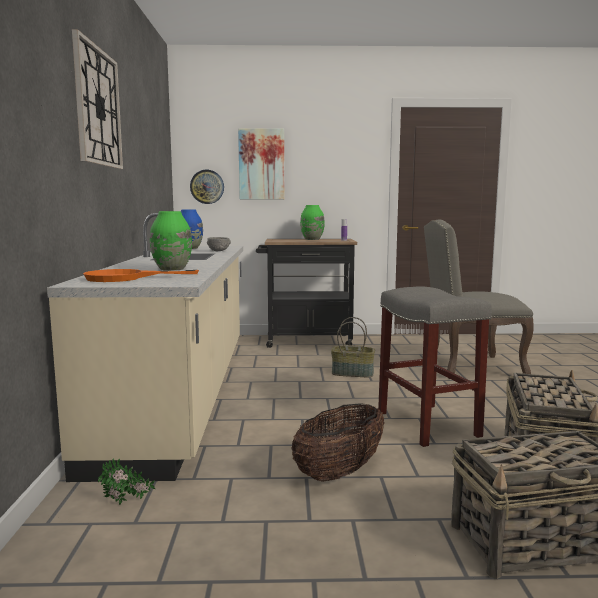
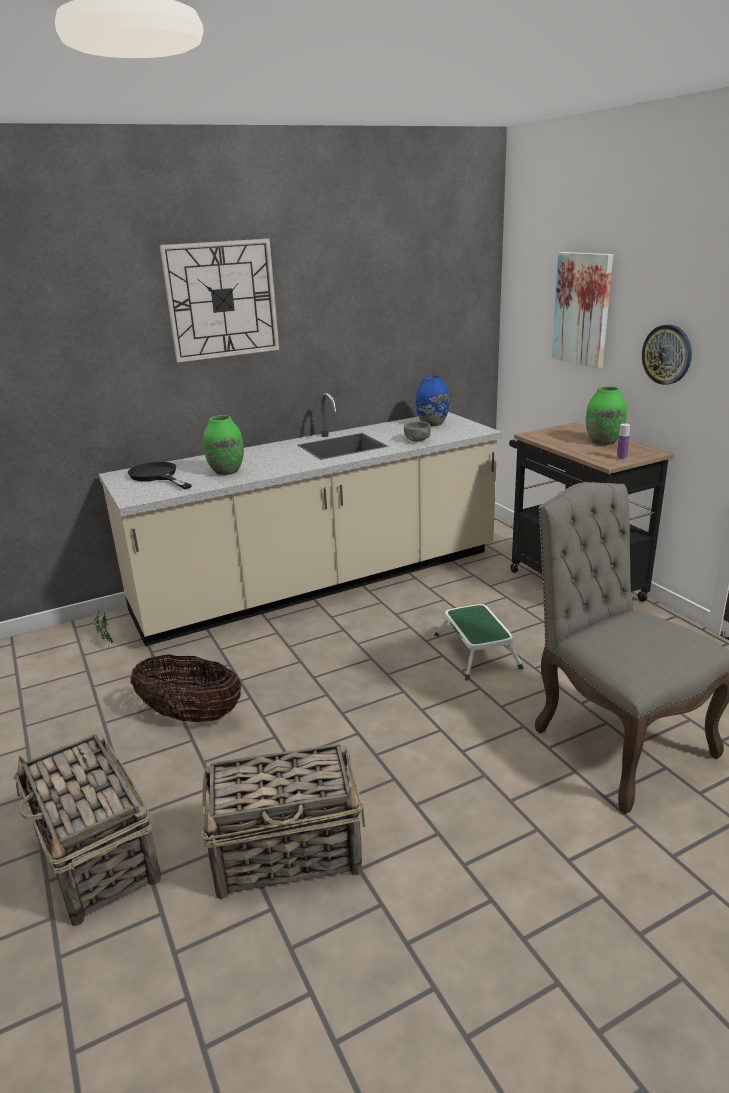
camera: 65 degrees right, 15 degrees up
(126, 278) = (157, 476): orange frying pan -> black frying pan
(207, 186) = (527, 333): wall clock -> wall clock (667, 354)
(353, 373) = (476, 651): basket -> green step ladder
(429, 424) = (341, 744): grey stool -> none

